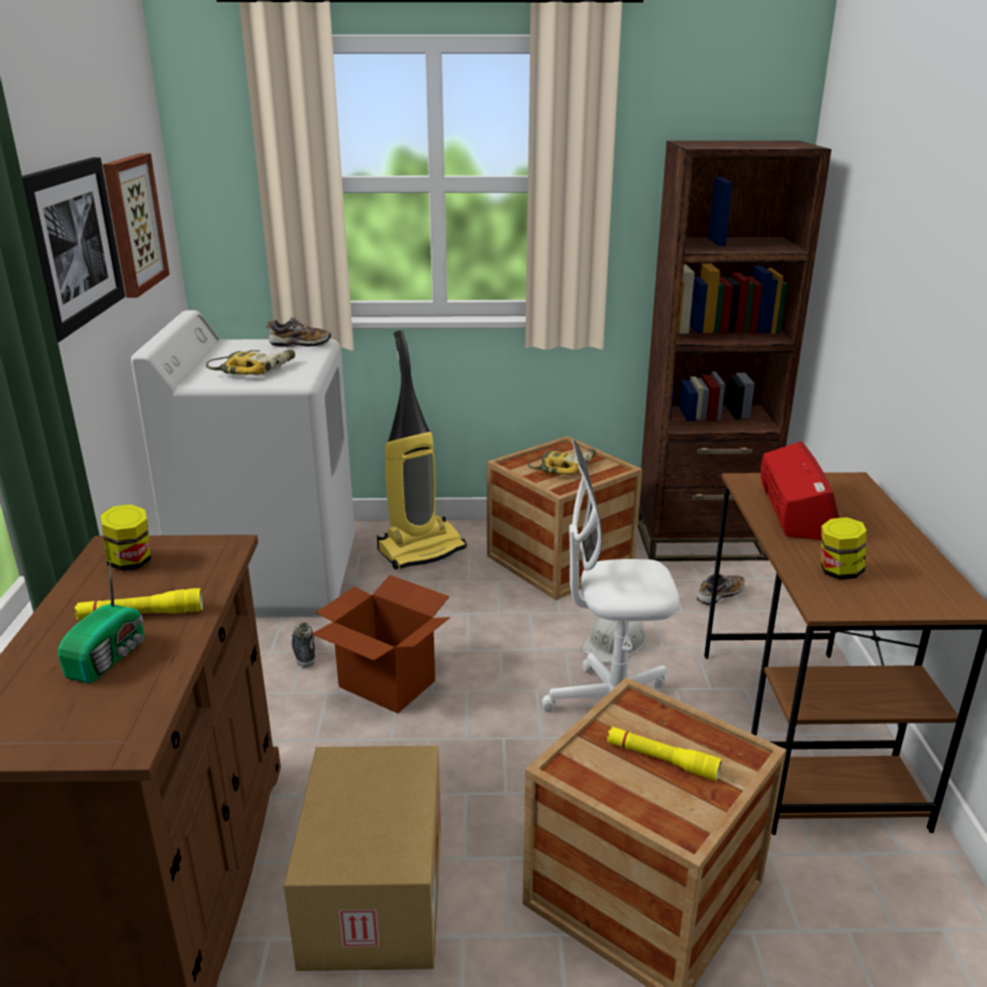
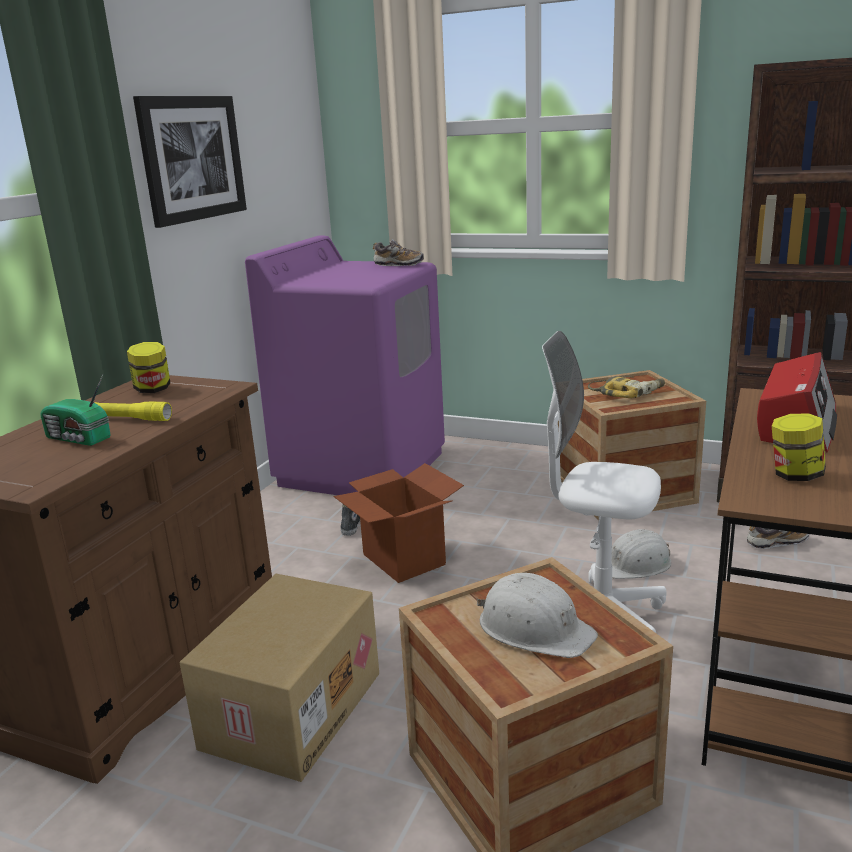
camera: 25 degrees right, 5 degrees down
(110, 657) = (78, 439): radio -> radio turned 75 degrees clockwise
(133, 223) = (270, 157): picture -> none
(254, 369) = (345, 277): power drill -> none
(271, 577) = (362, 468): white washing machine -> purple washing machine
(421, 549) = (498, 464): vacuum cleaner -> none
(661, 760) = (534, 628): yellow flashlight -> white hard hat

